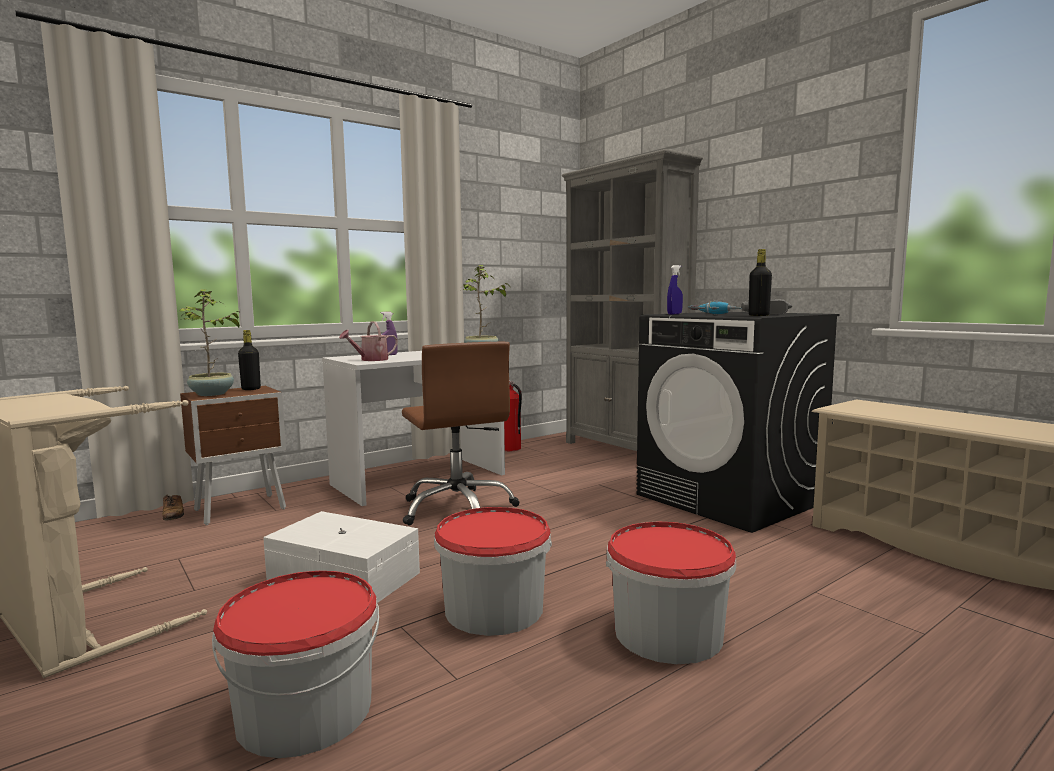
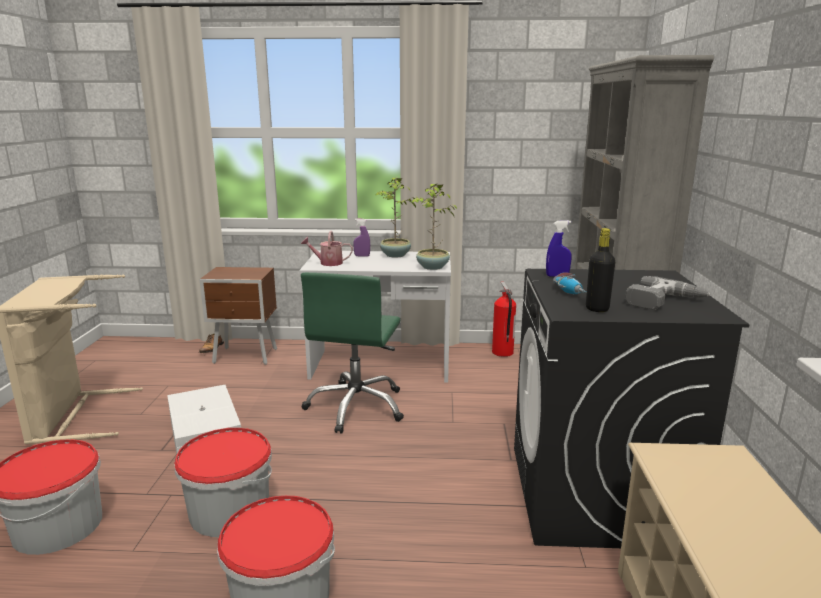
camera: 40 degrees right, 10 degrees up
(212, 394) = (223, 273): potted plant -> potted plant (395, 255)
(251, 389) = (254, 271): black bottle -> none
(458, 509) = (357, 407): brown office chair -> green office chair

